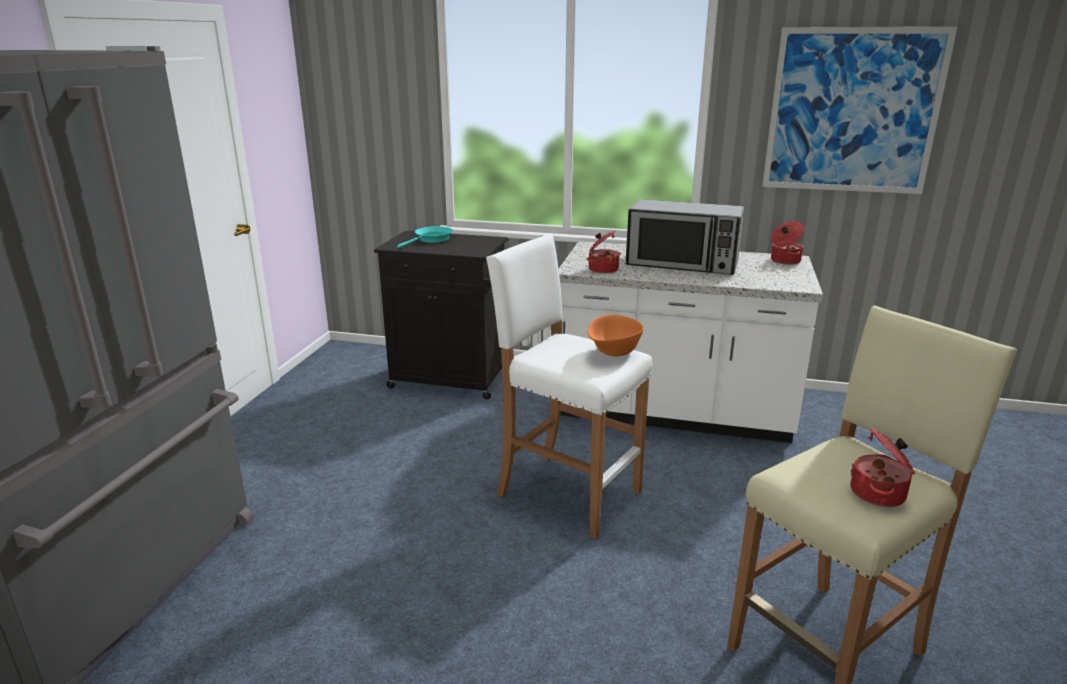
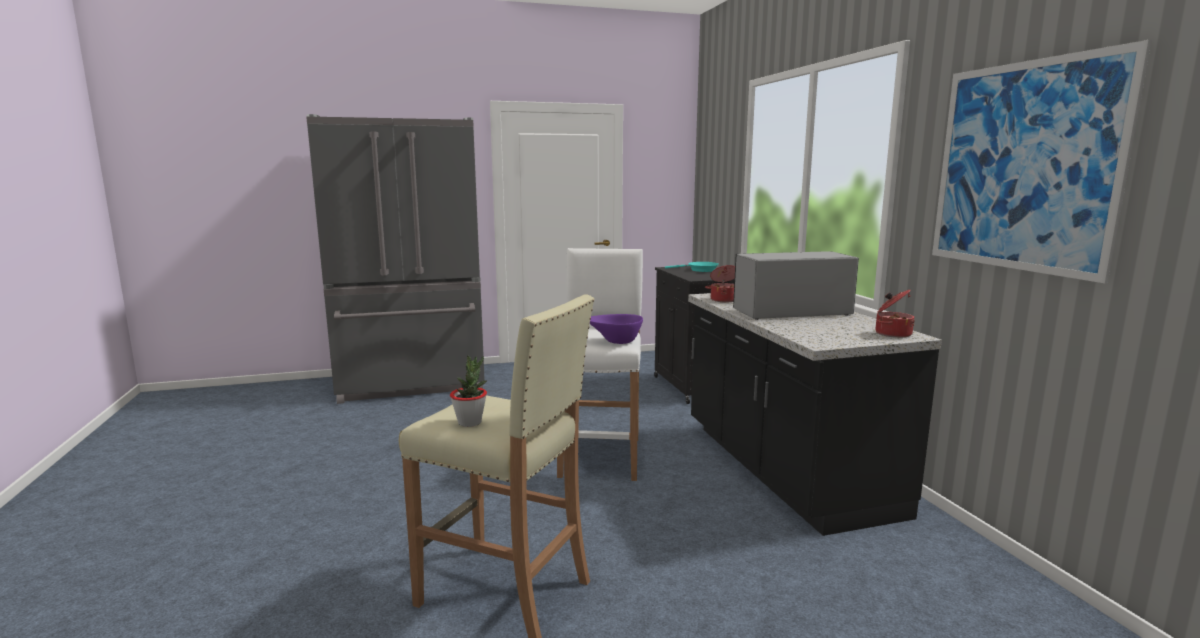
camera: 60 degrees right, 10 degrees down
(612, 353) = (615, 341): orange bowl -> purple bowl
(673, 412) = (784, 469): white counter -> black counter
(682, 264) = (790, 312): microwave -> microwave turned 90 degrees clockwise
(879, 494) = (470, 422): cooking pot -> potted plant

